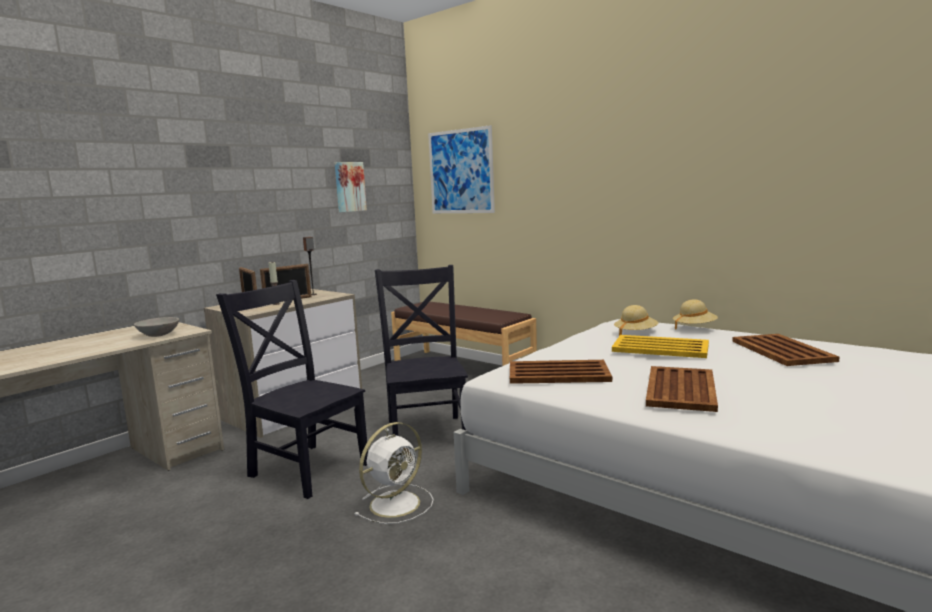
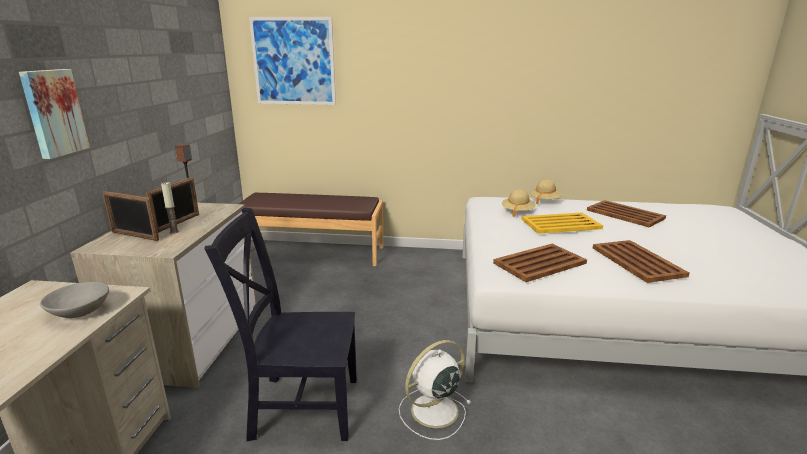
camera: 35 degrees left, 10 degrees up
(349, 187) = (182, 77): picture -> picture (53, 113)
(397, 503) = (432, 411): white fan -> white fan turned 135 degrees counterclockwise
(427, 432) = (366, 328): black chair -> none

